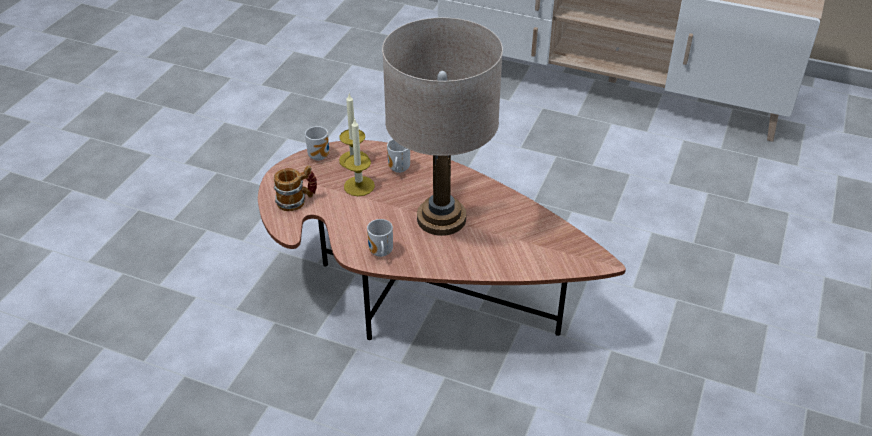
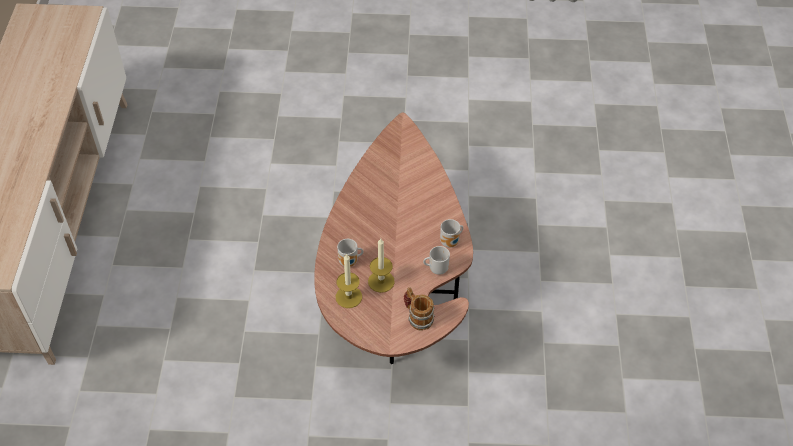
camera: 110 degrees left, 10 degrees up
(320, 156) = (352, 323): mug -> mug (437, 268)
(441, 219) = (397, 218): beige table lamp -> none

